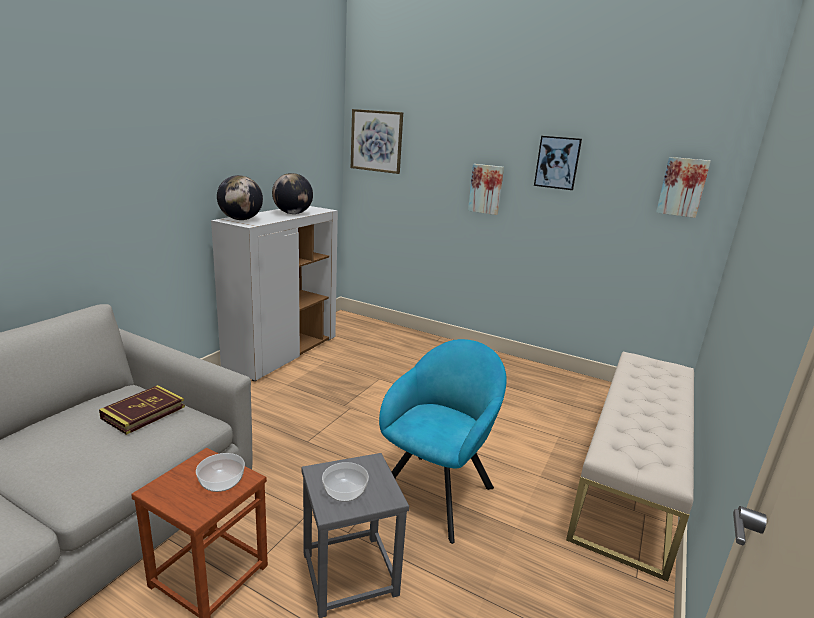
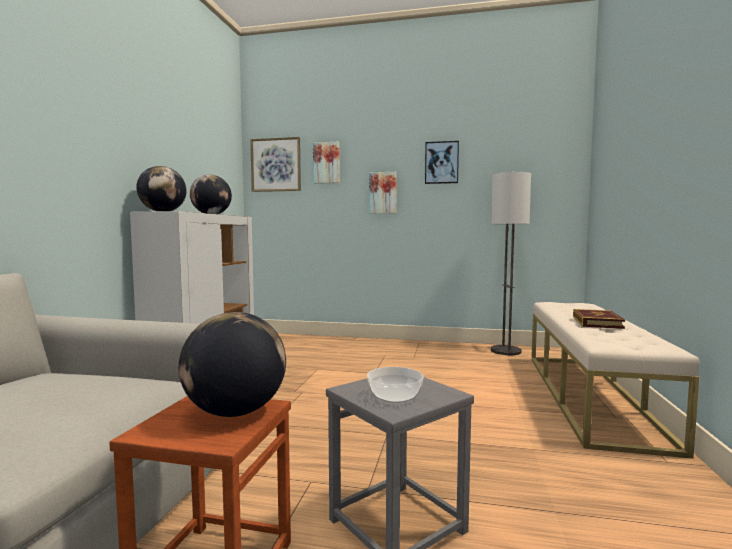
camera: 15 degrees left, 15 degrees down
(143, 412) = (83, 382): book -> book (597, 322)
(221, 481) = (235, 412): bowl -> globe
(437, 490) = (435, 436): turquoise armchair -> none
(590, 389) = (506, 351): none -> floor lamp
(682, 187) = (543, 168): picture -> picture (326, 163)

